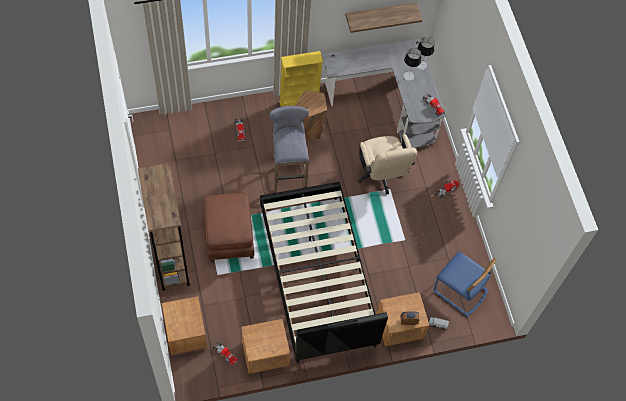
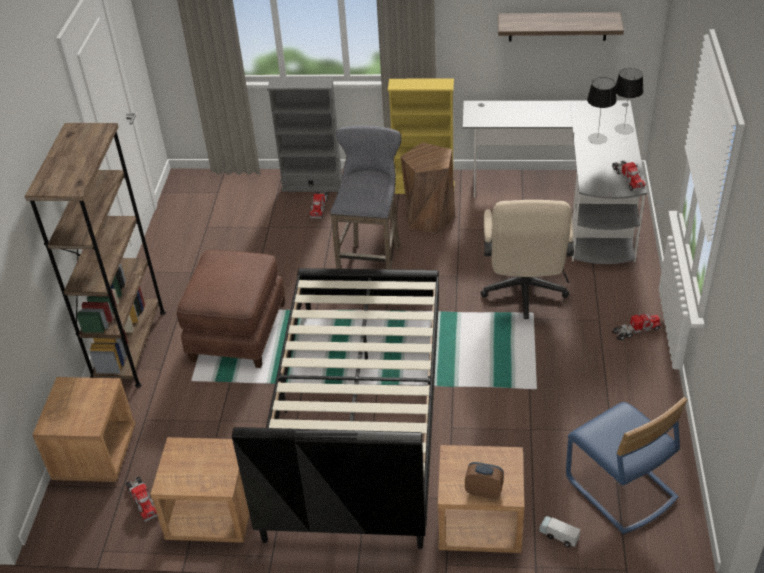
camera: 25 degrees right, 20 degrees down
(229, 113) = (312, 185): none -> grey bookcase

